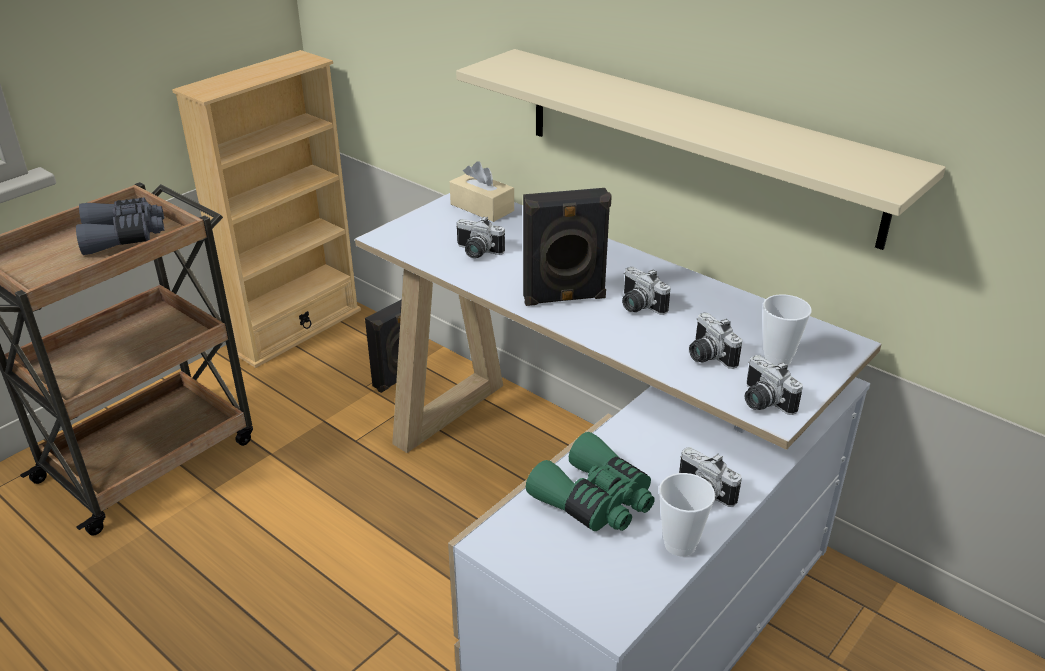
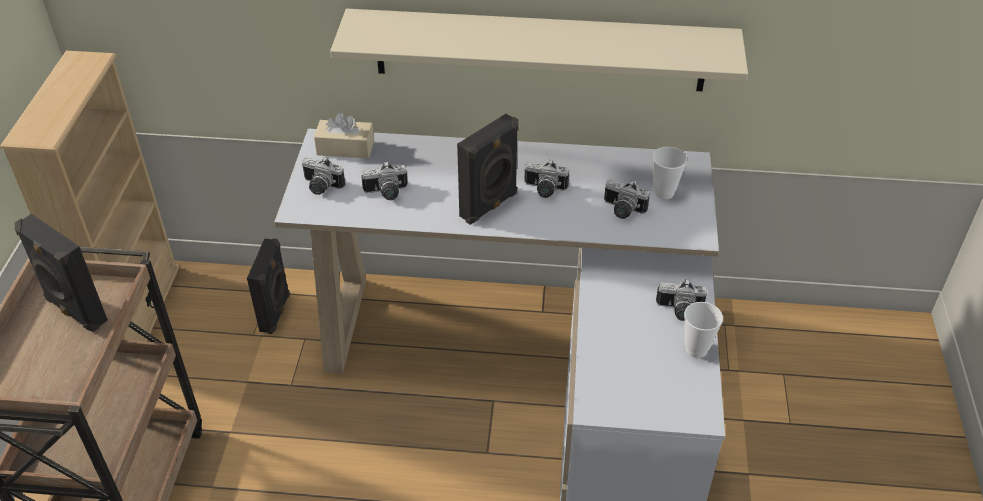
camera: 35 degrees left, 10 degrees up
(124, 236) = (75, 311): grey binoculars -> black speaker
(595, 500) = (625, 347): green binoculars -> none
(762, 402) = (682, 230): camera -> camera (320, 187)

